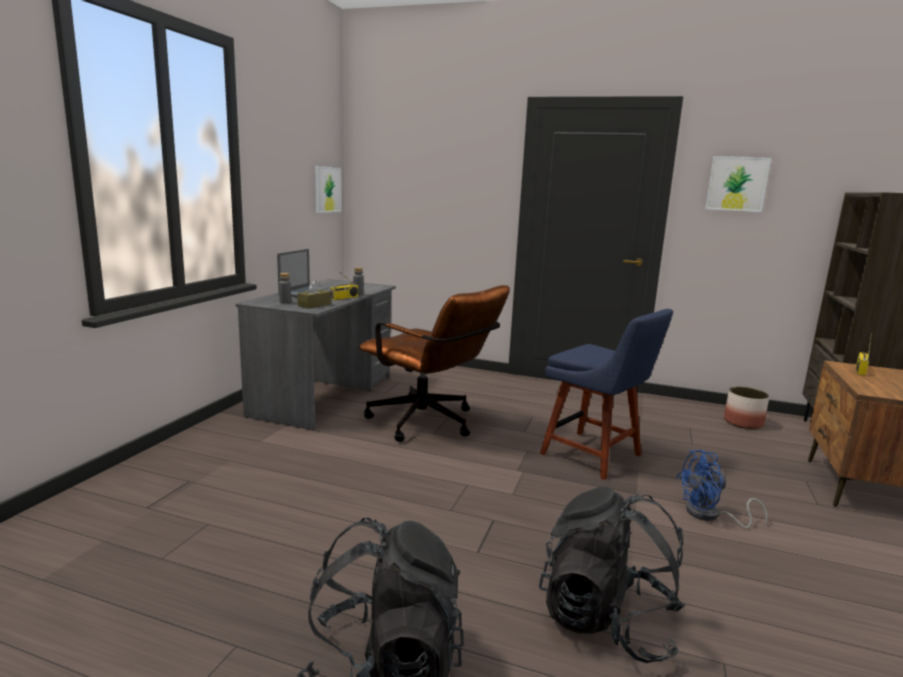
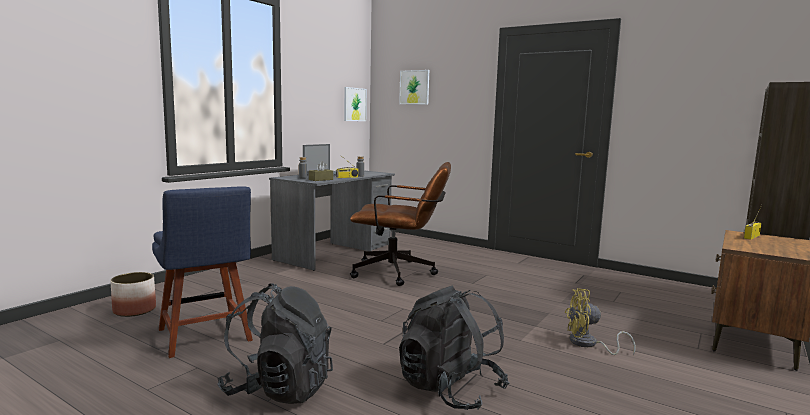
camera: 15 degrees right, 5 degrees down
(429, 424) = (401, 273): brown office chair -> brown office chair turned 45 degrees counterclockwise
(595, 456) = (519, 302): blue chair -> blue chair (205, 337)
(710, 515) = (588, 344): blue fan -> yellow fan
(737, 184) = (669, 86): picture -> picture (414, 87)
(743, 423) = (676, 292): planter -> planter (135, 310)

